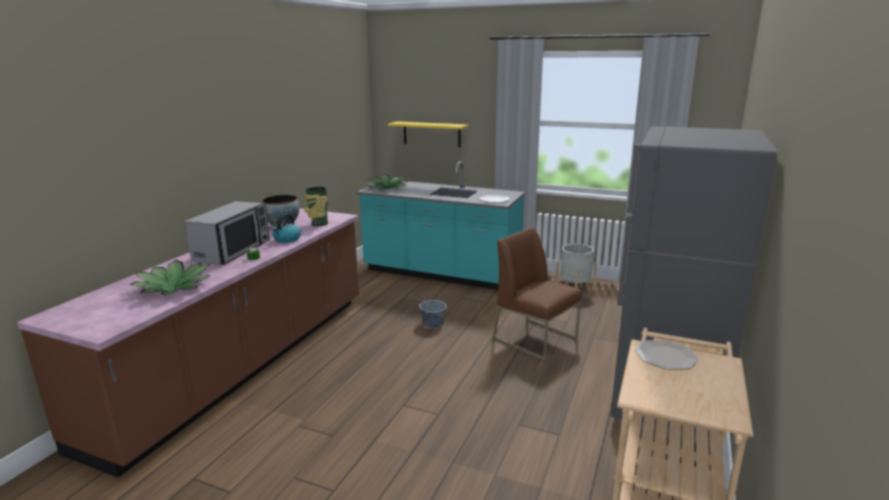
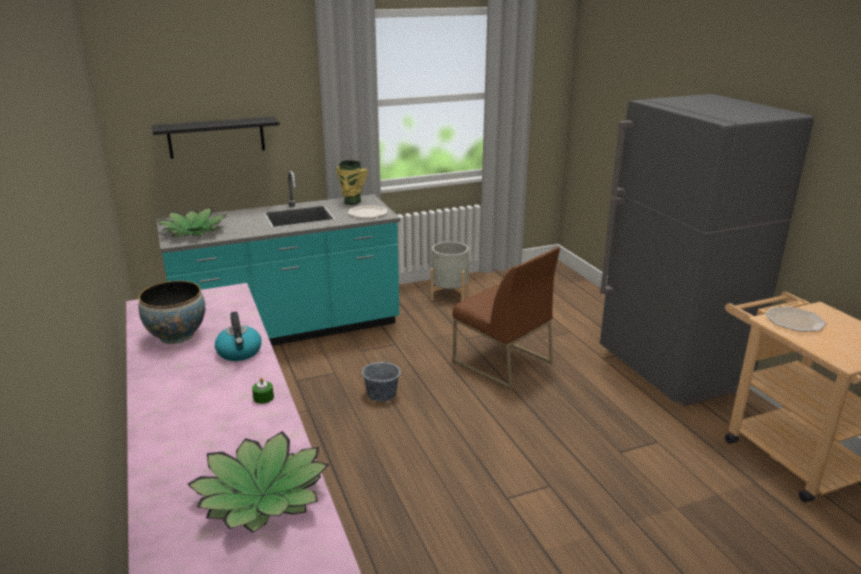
camera: 45 degrees left, 5 degrees up
(233, 251) = (203, 403): microwave -> none
(318, 224) = (225, 313): vase -> vase (351, 202)
(431, 134) = (216, 137): yellow shelf -> black shelf
(536, 338) = (501, 362): brown chair -> brown chair turned 135 degrees counterclockwise

